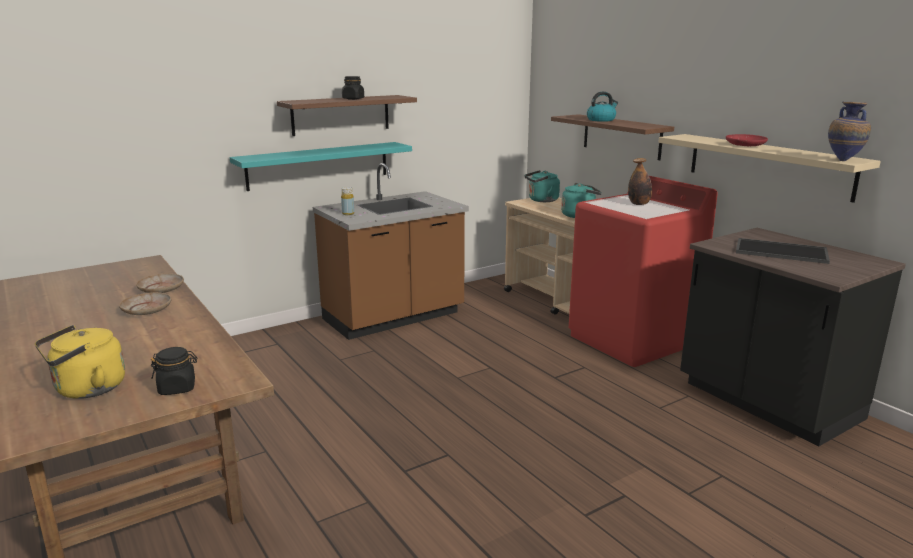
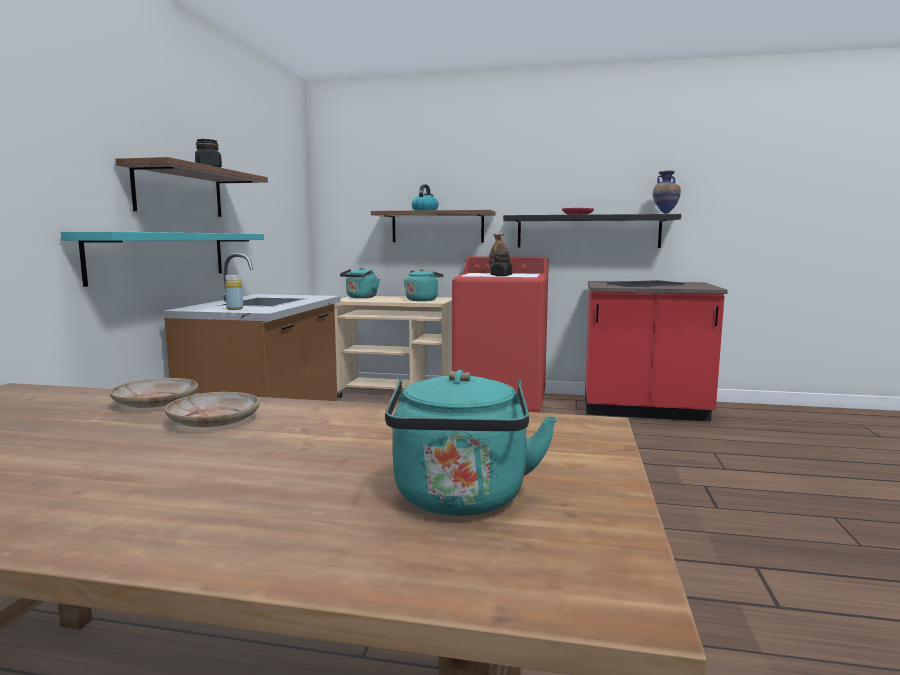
camera: 45 degrees left, 10 degrees down
(86, 389) = (461, 500): yellow kettle -> turquoise kettle
(177, 388) = (560, 452): black jar -> black jar (501, 276)
(767, 403) = (644, 410): black counter -> red counter
(768, 165) = (588, 231): beige shelf -> black shelf

